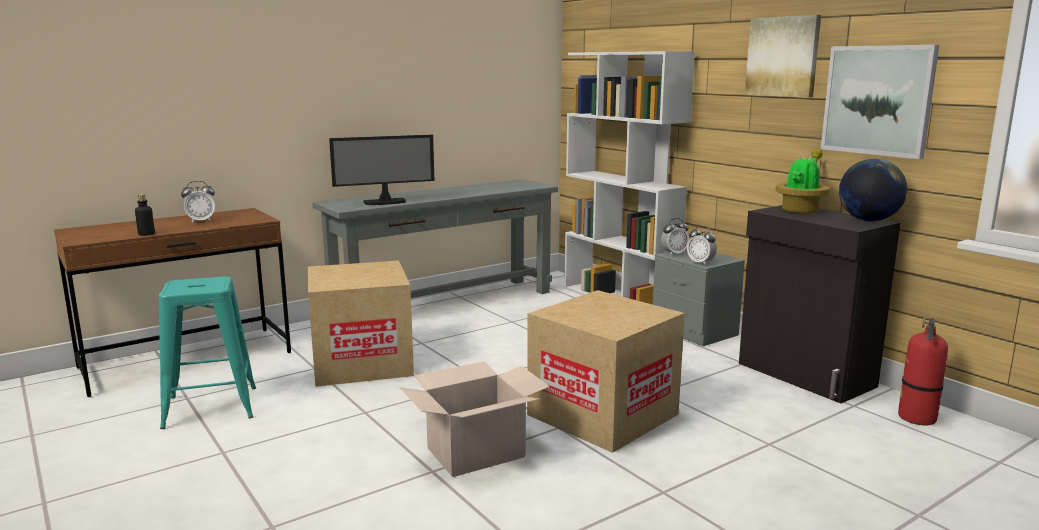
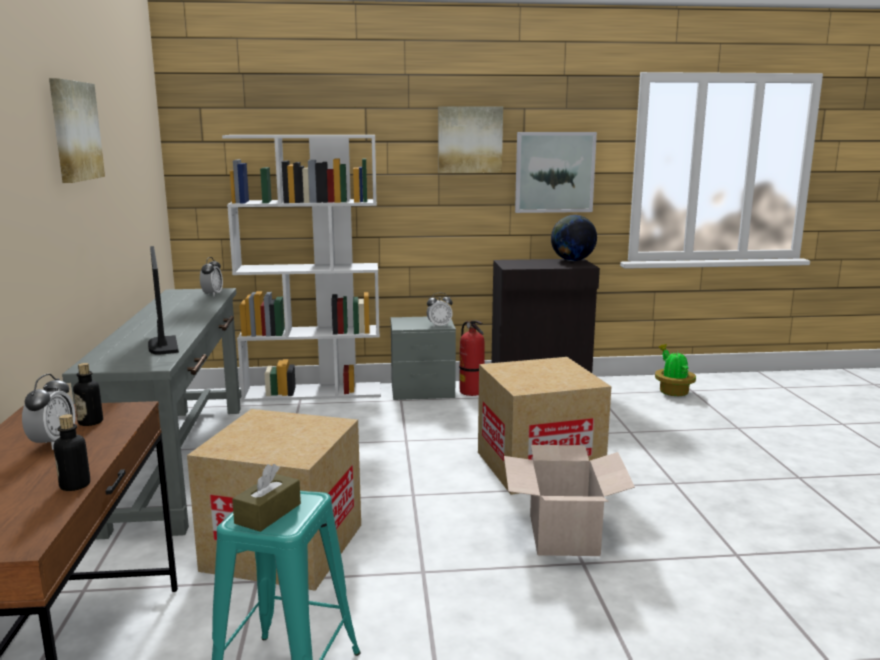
camera: 60 degrees left, 0 degrees up
(190, 284) = (268, 513): none -> brown tissue box
(235, 219) = (90, 422): none -> bottle
(381, 47) = (74, 131): none -> picture
(385, 202) = (163, 346): monitor -> monitor turned 150 degrees clockwise
(674, 254) = (401, 325): alarm clock -> alarm clock (212, 294)
(800, 210) = (522, 262): potted plant -> potted plant (672, 392)
(917, 418) = (627, 386): fire extinguisher -> fire extinguisher (472, 392)

